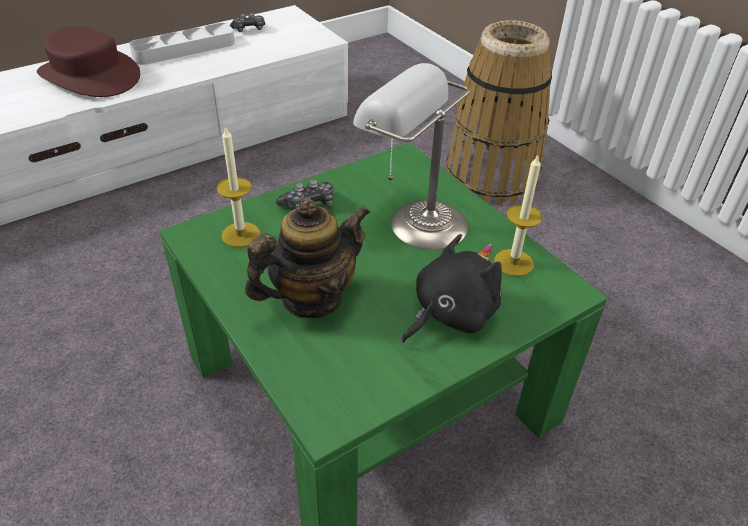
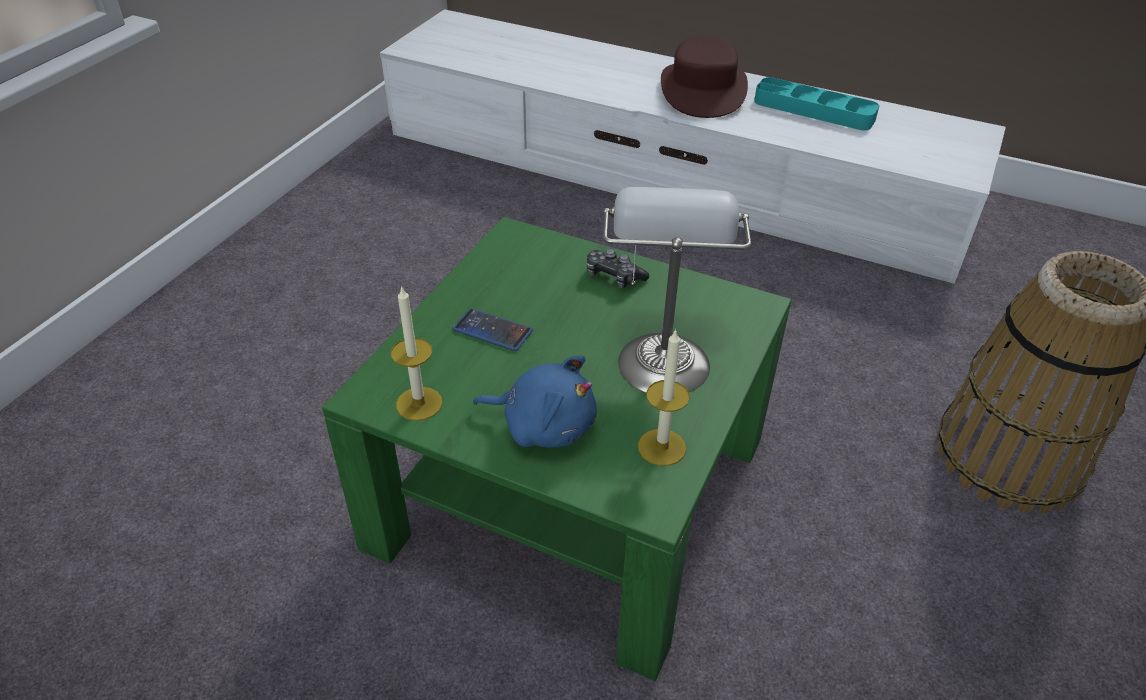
camera: 60 degrees right, 0 degrees up
(184, 49) = (813, 110): grey tray -> turquoise tray
(241, 234) = (536, 258): candle -> candle (419, 403)
(249, 29) = (907, 125): game controller -> none
(311, 298) = (492, 330): teapot -> phone
(450, 313) = (544, 425): black plush toy -> blue plush toy

